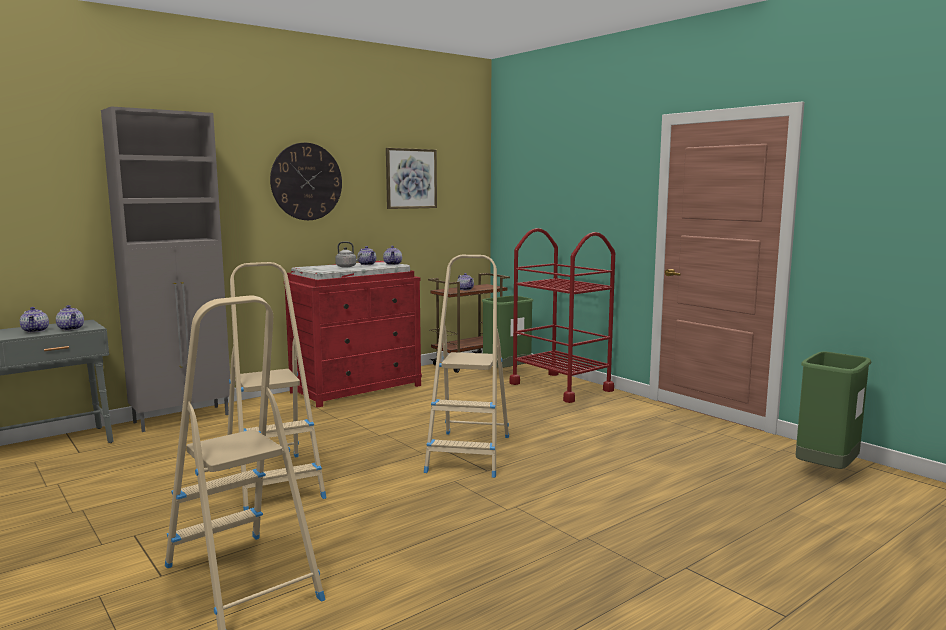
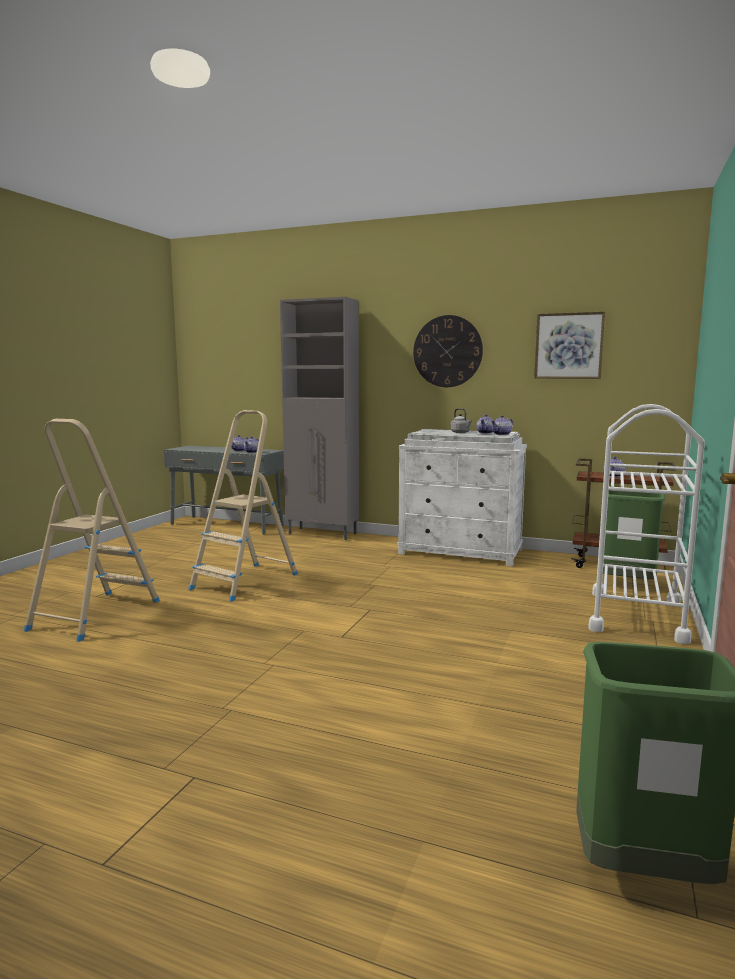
camera: 60 degrees right, 0 degrees up
(357, 389) = (461, 552): red dresser -> white dresser
(469, 453) = (372, 621): beige step ladder -> none
(560, 387) = (636, 616): red cart -> white cart

